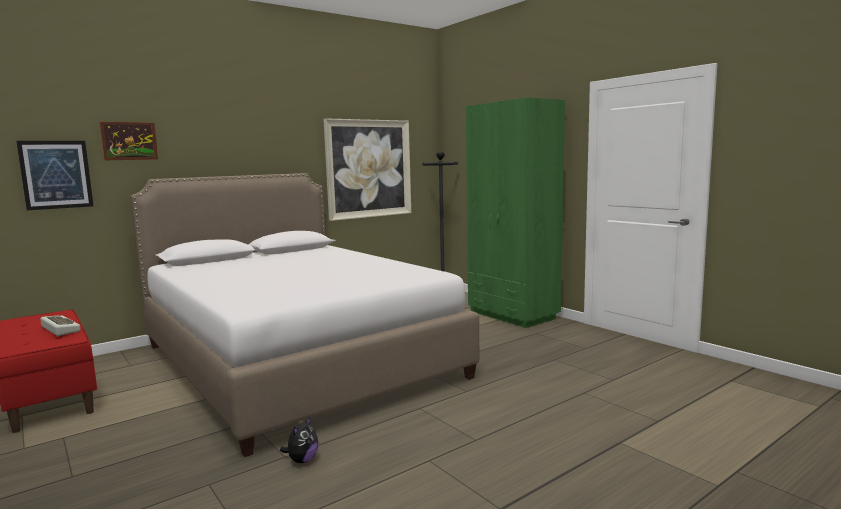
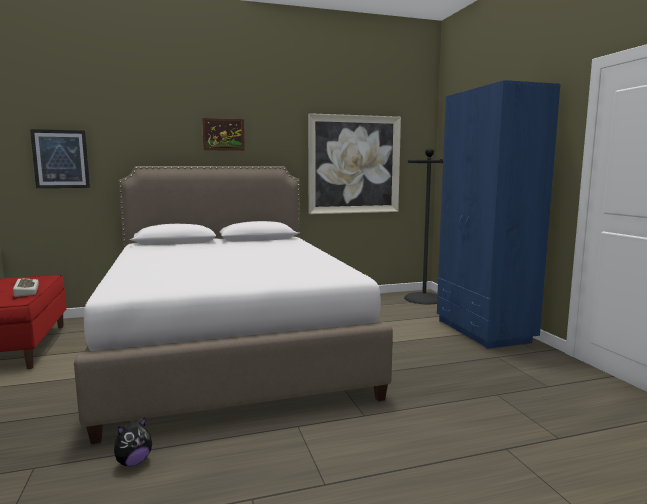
camera: 20 degrees right, 0 degrees up
(129, 141) = (122, 131): picture -> picture (223, 134)
(513, 315) = (484, 331): green wardrobe -> blue wardrobe

